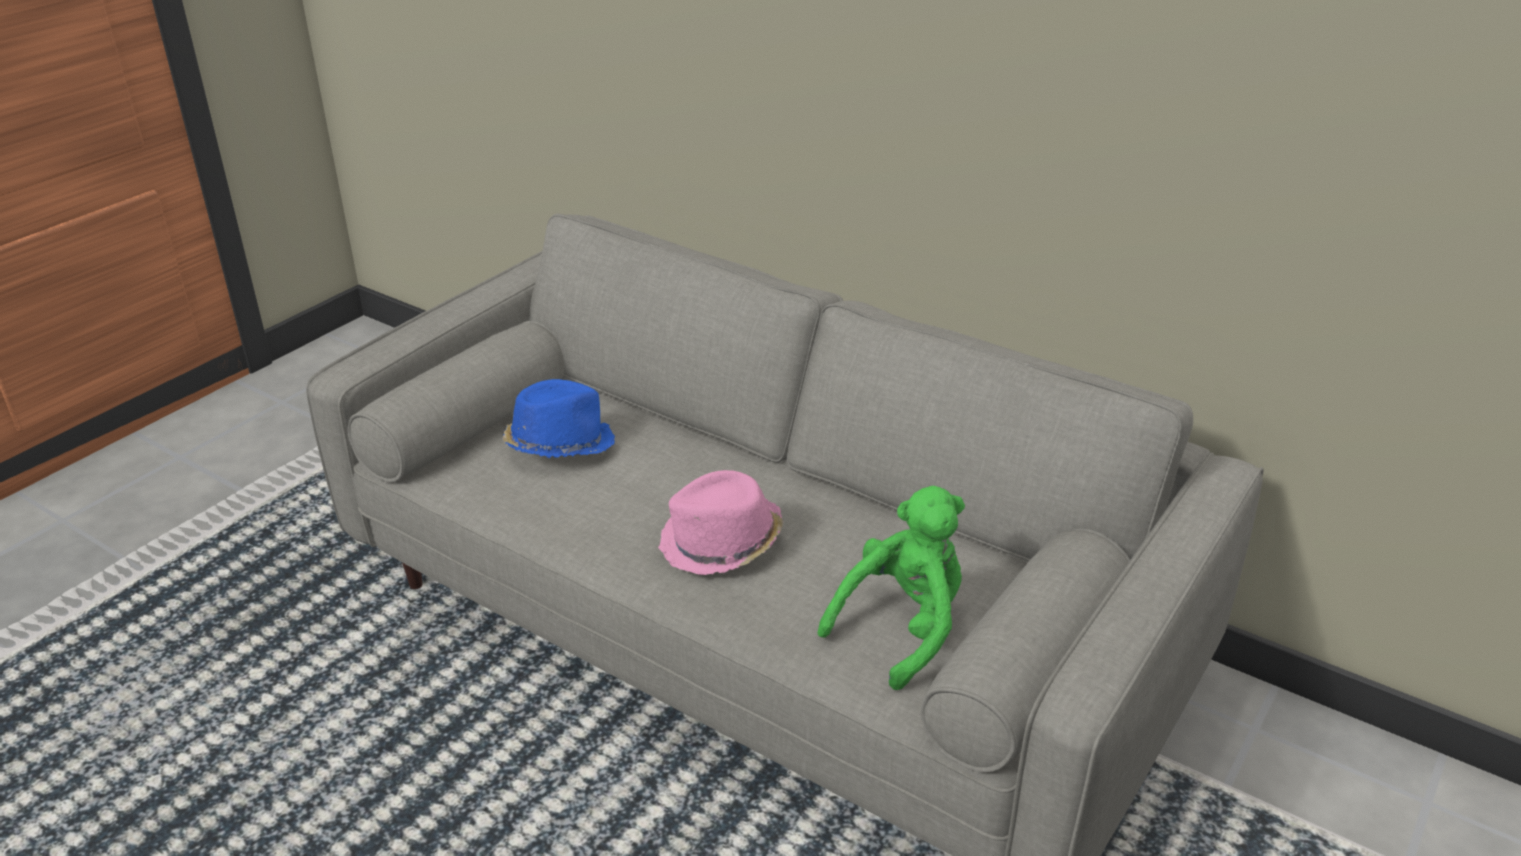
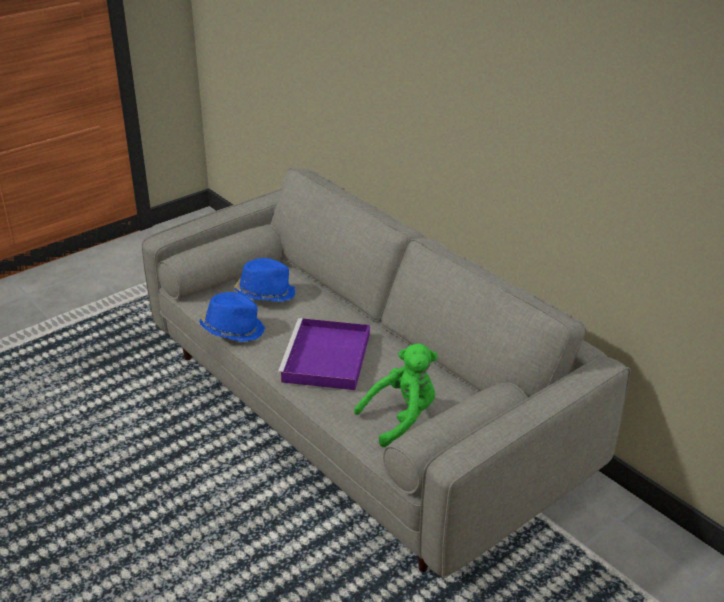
camera: 15 degrees right, 0 degrees up
(525, 519) = (233, 329): none -> blue hat
(721, 543) = (326, 359): pink hat -> purple tray

